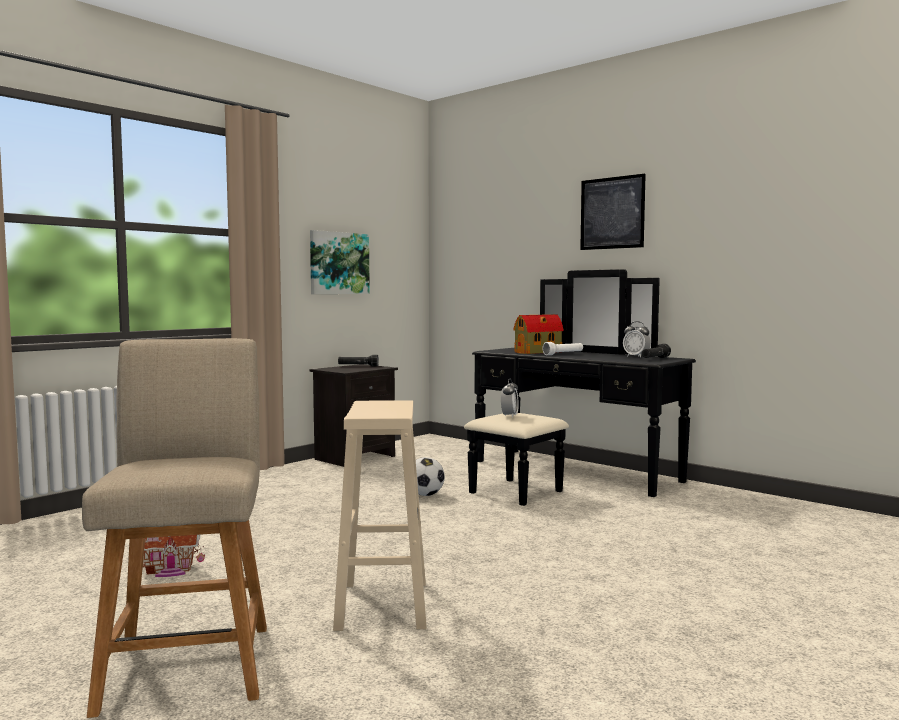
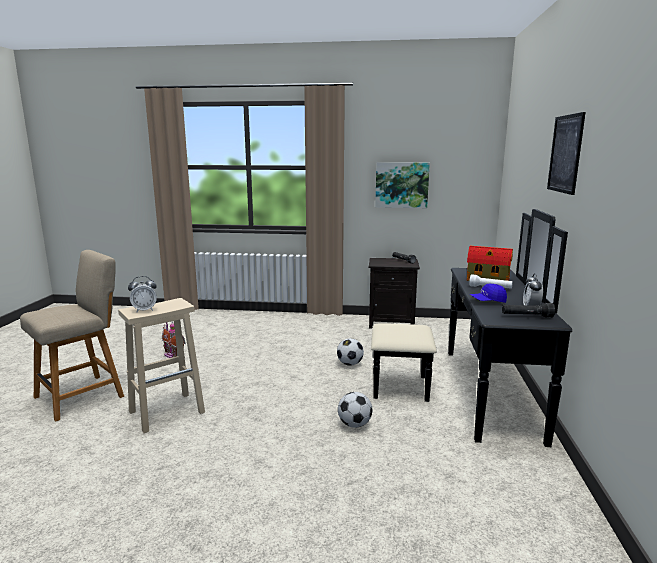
camera: 55 degrees right, 10 degrees up
(509, 416) = (399, 328): alarm clock -> alarm clock (144, 310)
(567, 524) = (355, 424): none -> football
(601, 358) = (488, 301): none -> blue cap

